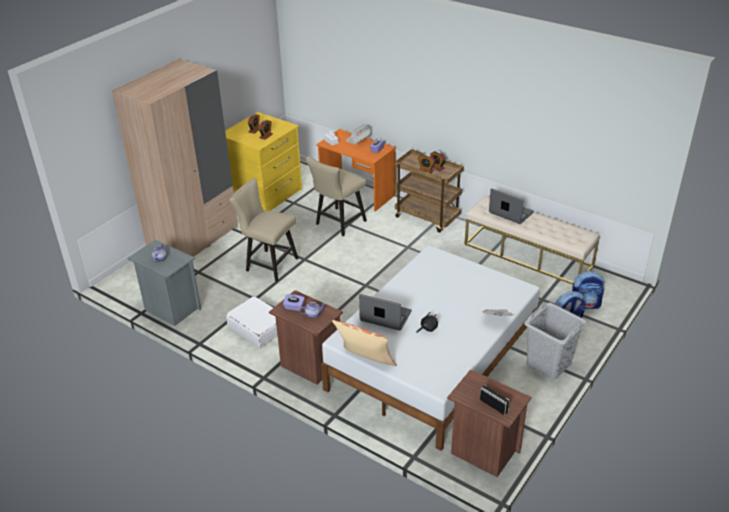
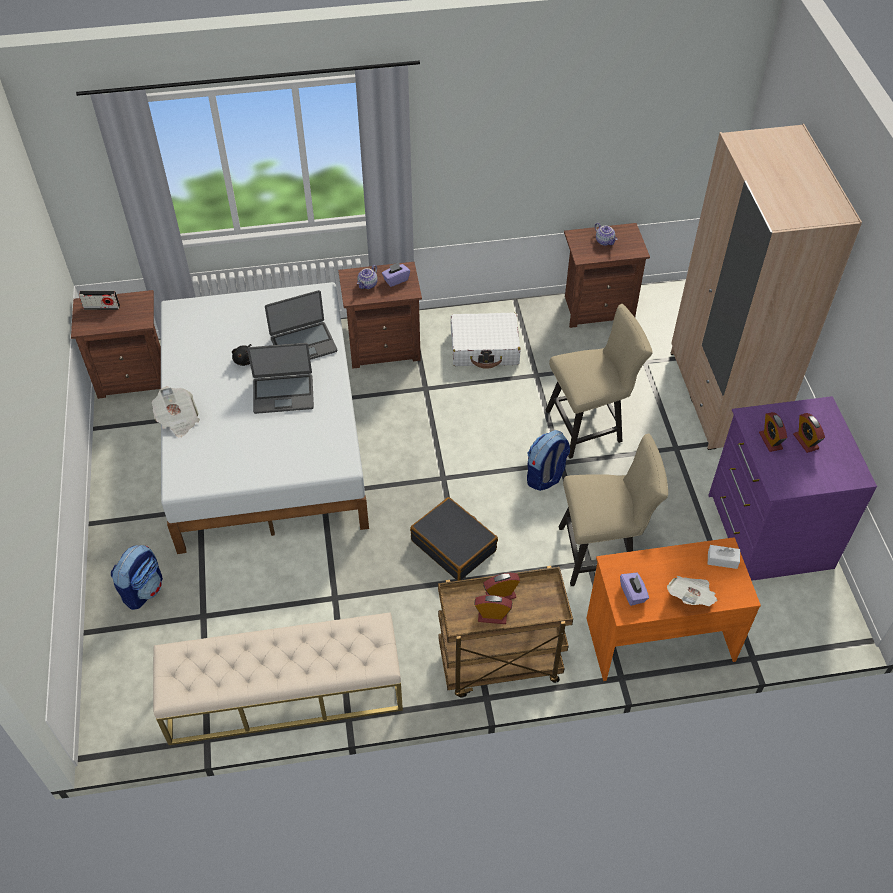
camera: 135 degrees right, 15 degrees up
(171, 309) = (597, 308): grey nightstand -> brown nightstand
(265, 195) = (767, 531): yellow dresser -> purple dresser
(338, 224) = (602, 552): beige chair -> beige chair turned 90 degrees clockwise
(365, 362) = (271, 288): pillow -> none
(395, 259) = (454, 545): none -> black suitcase
(510, 213) = (321, 654): laptop -> laptop (283, 393)
(548, 364) = (130, 517): grey laundry basket -> none
(585, 304) = (138, 648): backpack -> backpack (545, 476)

